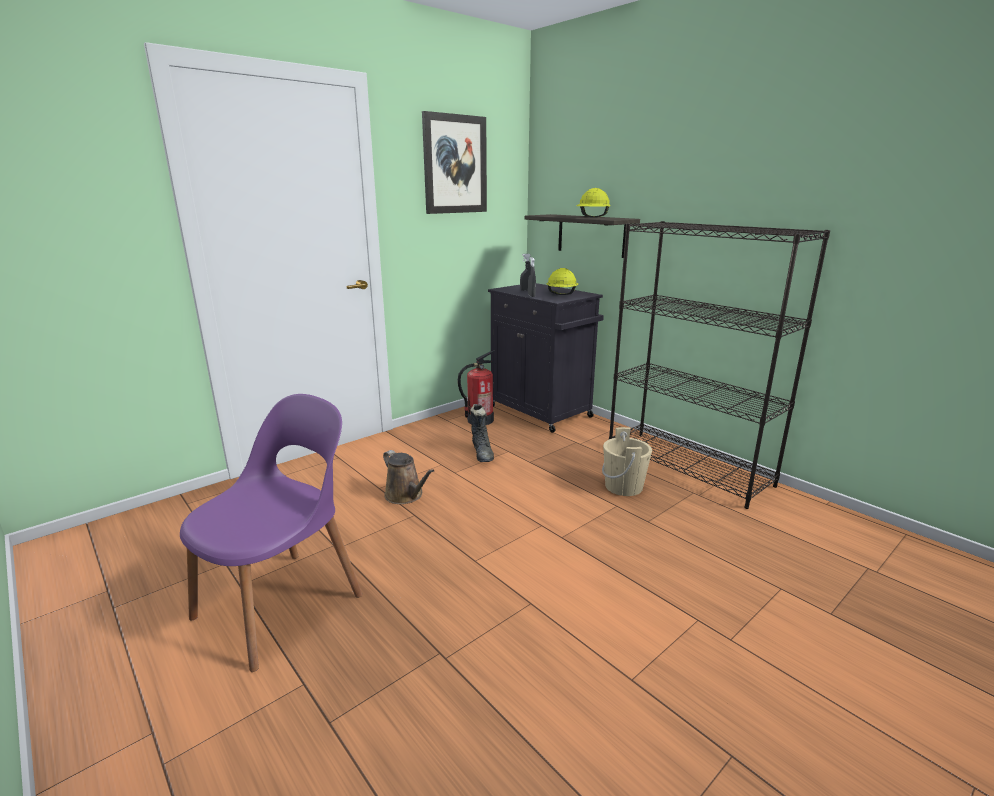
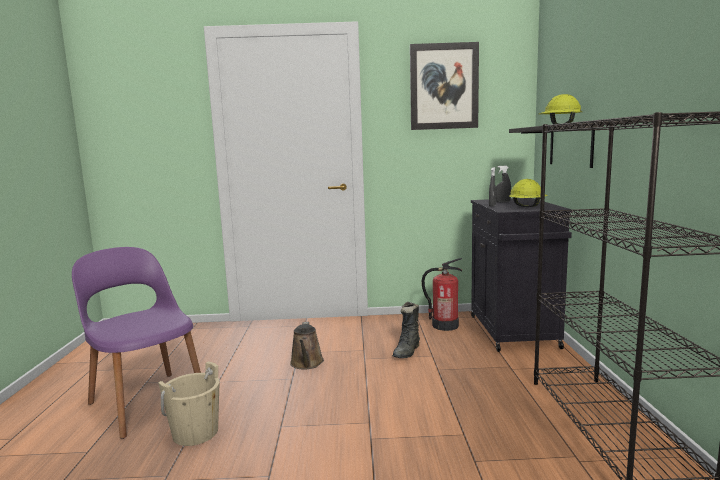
camera: 40 degrees right, 10 degrees down
(283, 603) = (147, 401): purple chair -> purple chair turned 120 degrees counterclockwise
(623, 486) = (498, 420): beige bucket -> beige bucket (195, 433)

